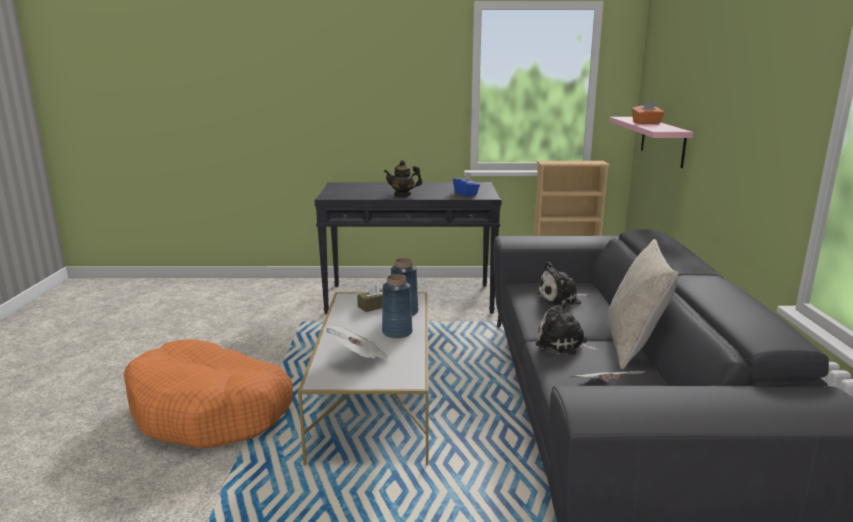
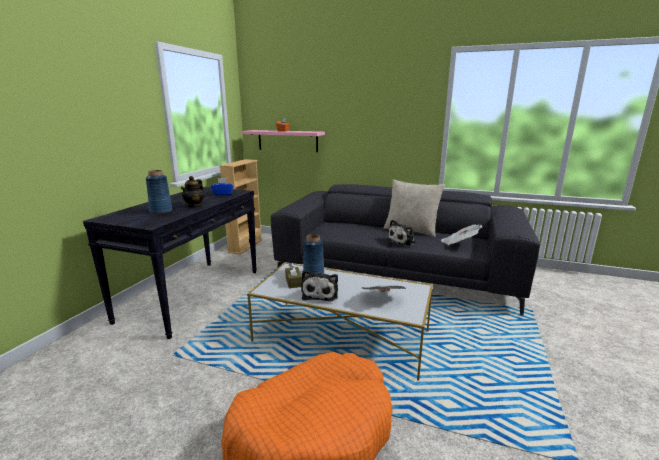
camera: 70 degrees left, 0 degrees up
(397, 332) = (346, 281): blue vase -> blue vase (161, 211)
(561, 299) = (348, 230): plush toy -> plush toy (320, 294)

